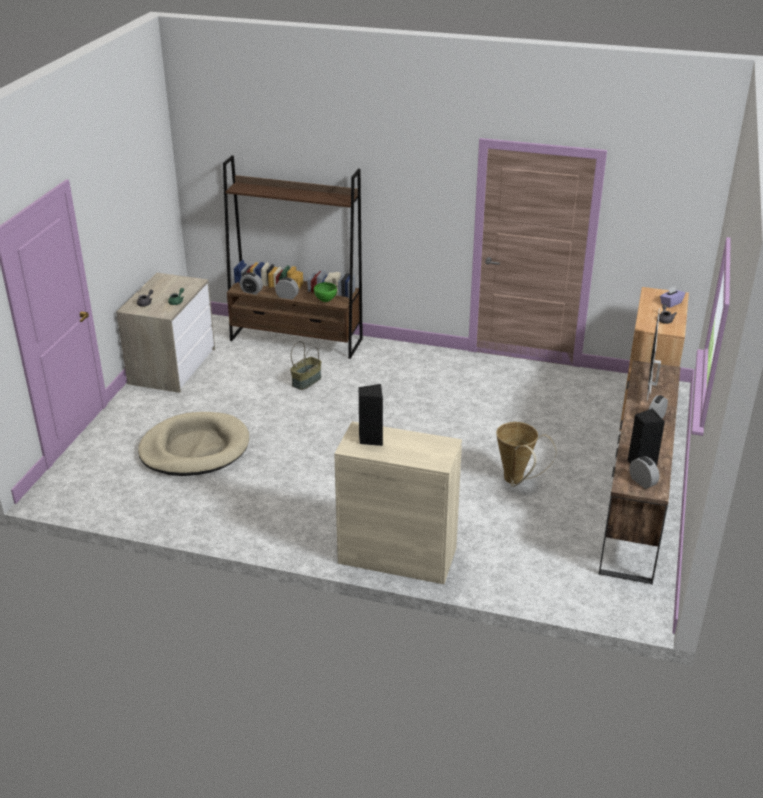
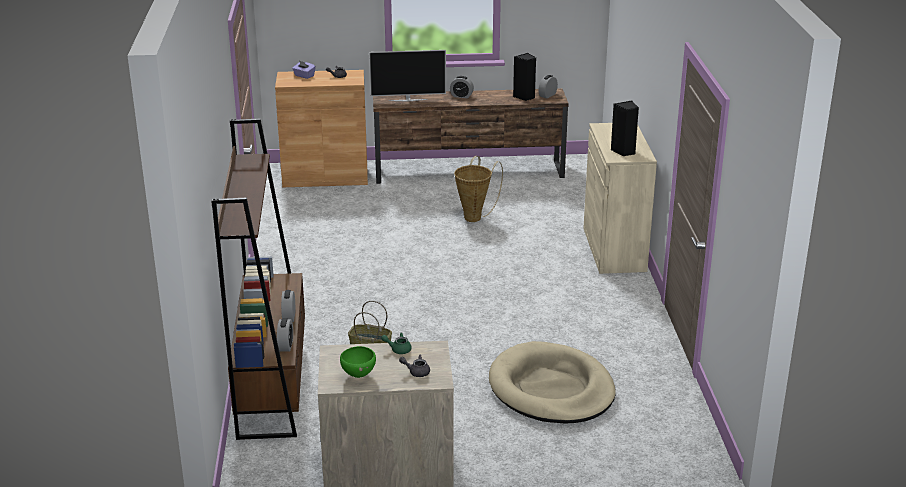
camera: 110 degrees left, 5 degrees down
(326, 301) = (289, 288): green bowl -> green bowl (358, 375)

